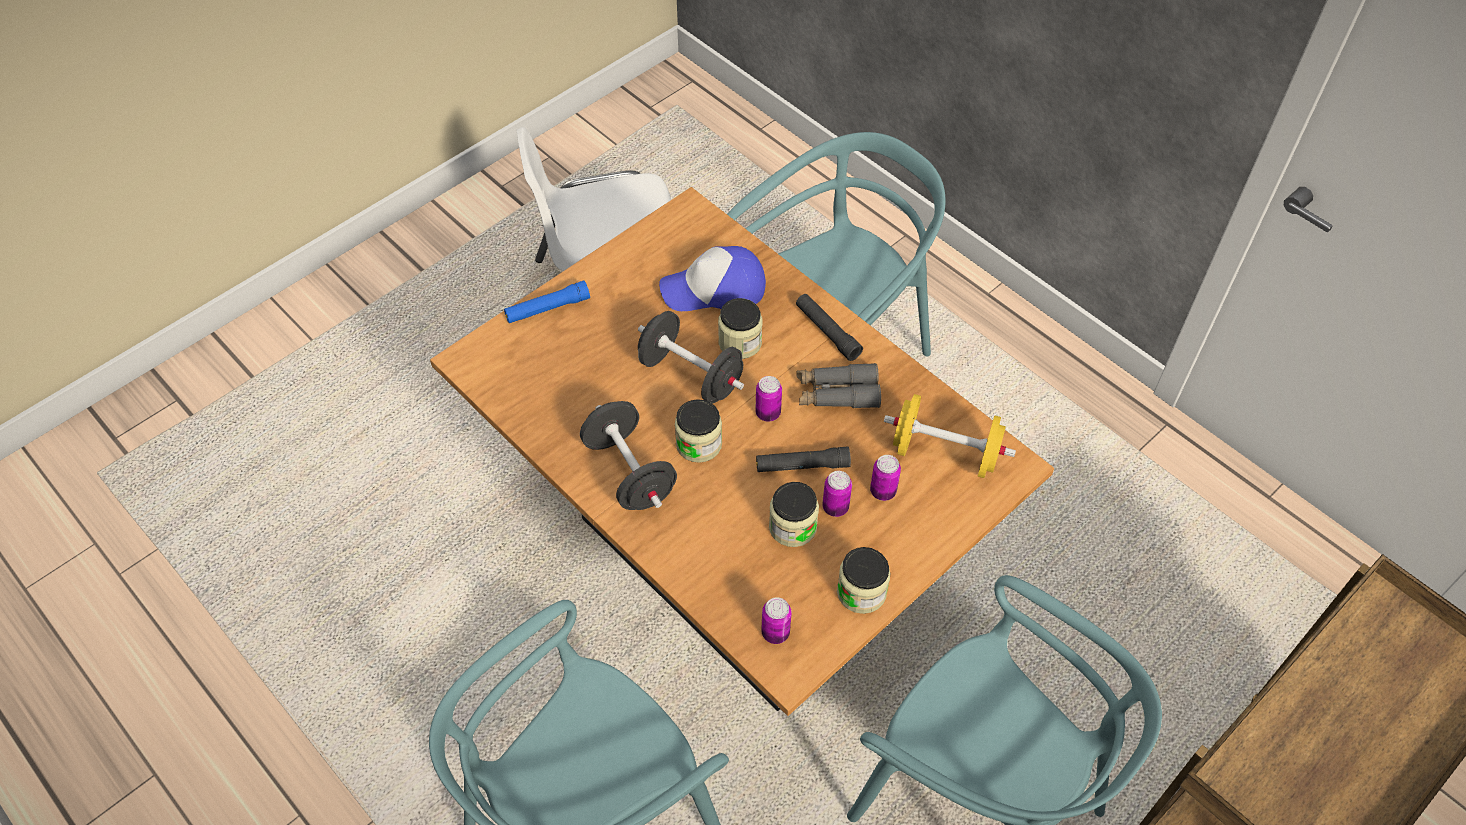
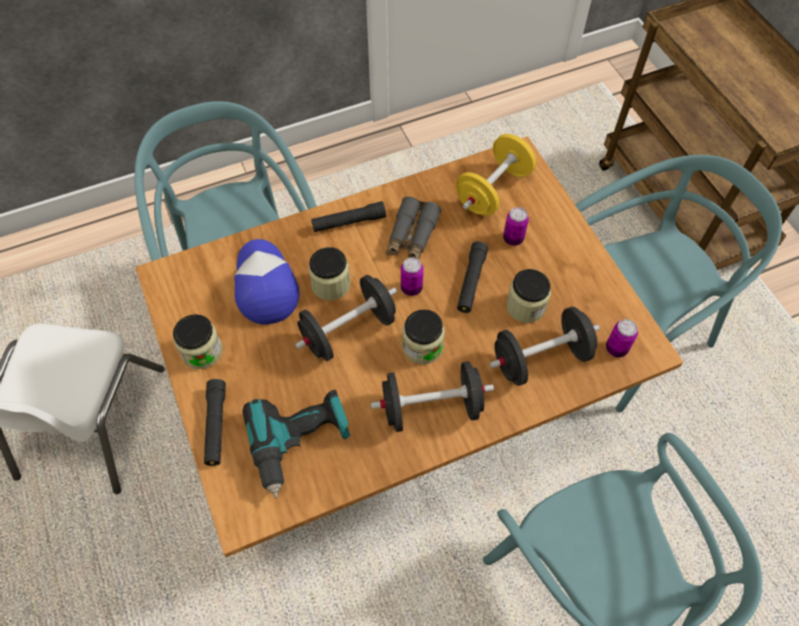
camera: 70 degrees left, 5 degrees up
(547, 308) = (216, 425): blue flashlight -> black flashlight
(553, 377) = (300, 442): none -> power drill
(714, 290) = (264, 285): cap -> cap turned 150 degrees clockwise
(730, 558) = (540, 358): none -> black dumbbell
(835, 507) = (517, 273): can -> none
(861, 592) = (596, 282): jar -> jar (202, 351)

